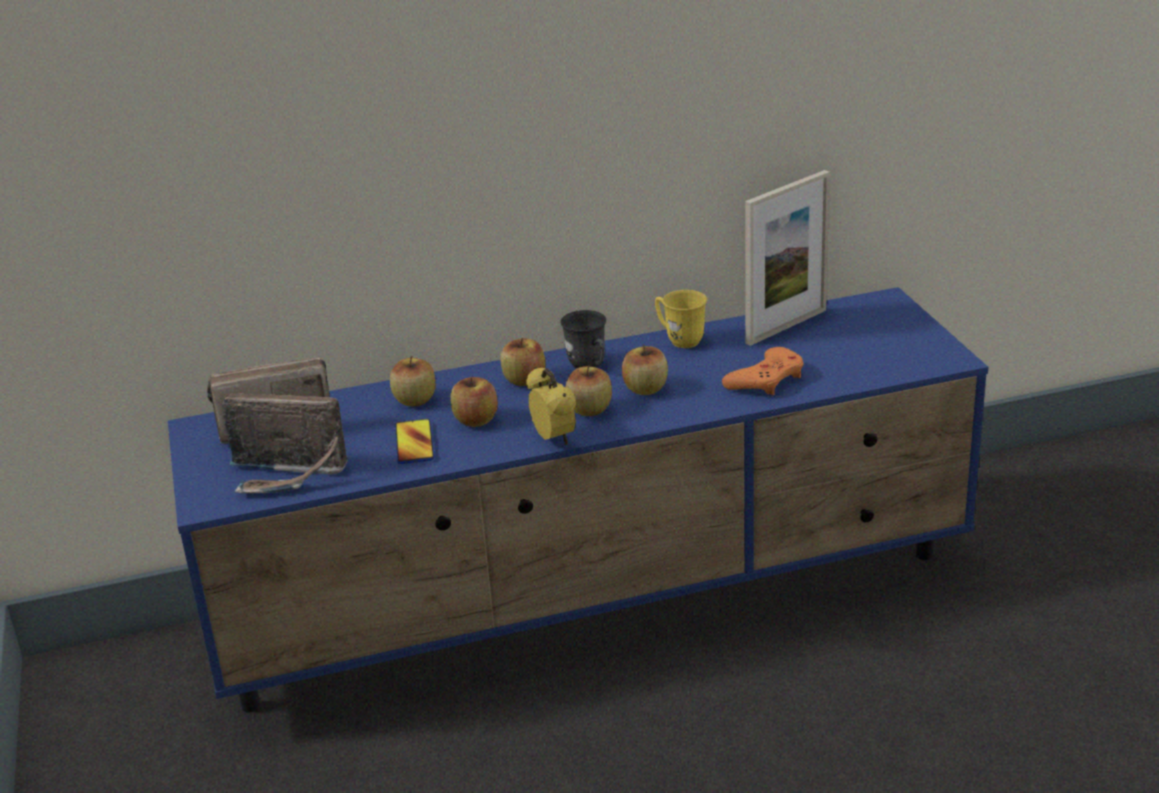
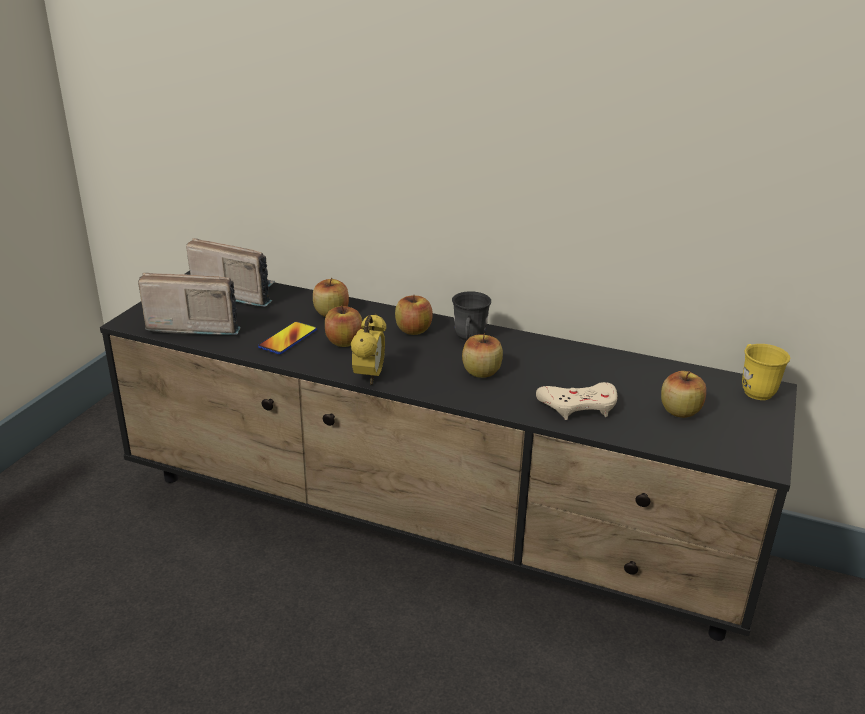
camera: 35 degrees right, 0 degrees up
(287, 476) = (194, 325): radio -> radio turned 135 degrees clockwise
(589, 410) = (422, 368): apple -> apple (680, 411)
(596, 602) = (432, 529): blue tv stand -> black tv stand
(679, 339) = (558, 348): yellow mug -> yellow mug (754, 389)
(766, 379) = (579, 406): orange game controller -> beige game controller
(786, 326) = (654, 374): picture frame -> none

